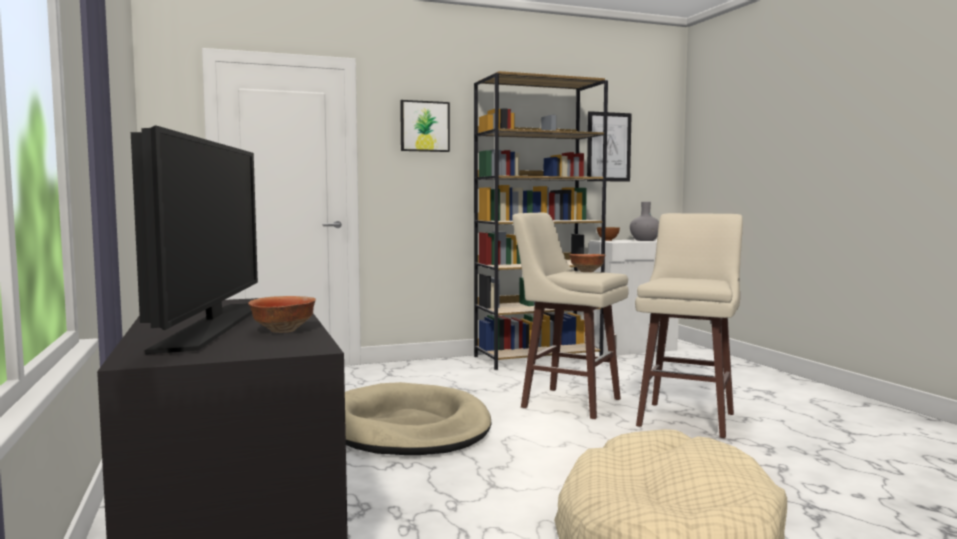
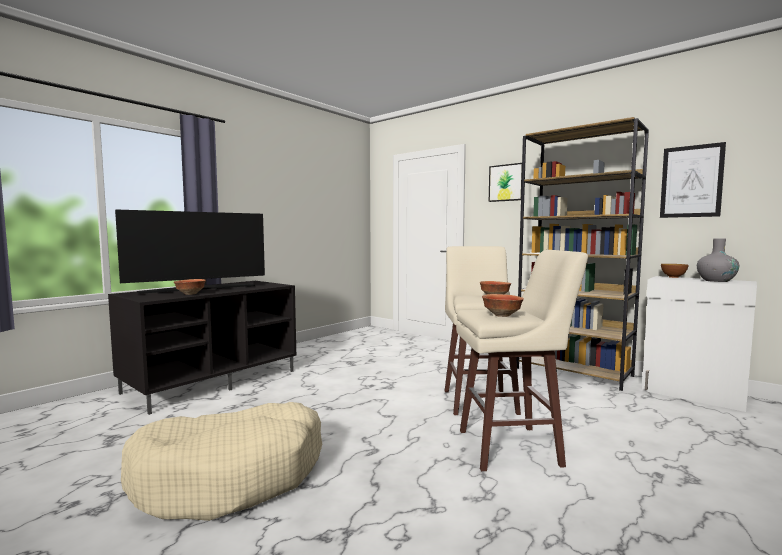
camera: 60 degrees right, 0 degrees up
(407, 428) = (366, 375): beige dog bed -> none
(701, 280) = (502, 315): none -> bowl

